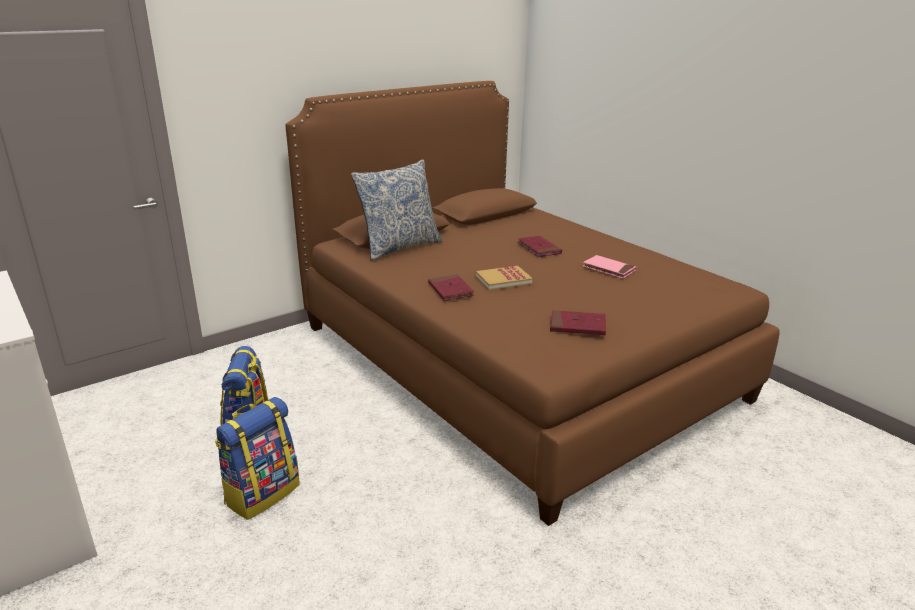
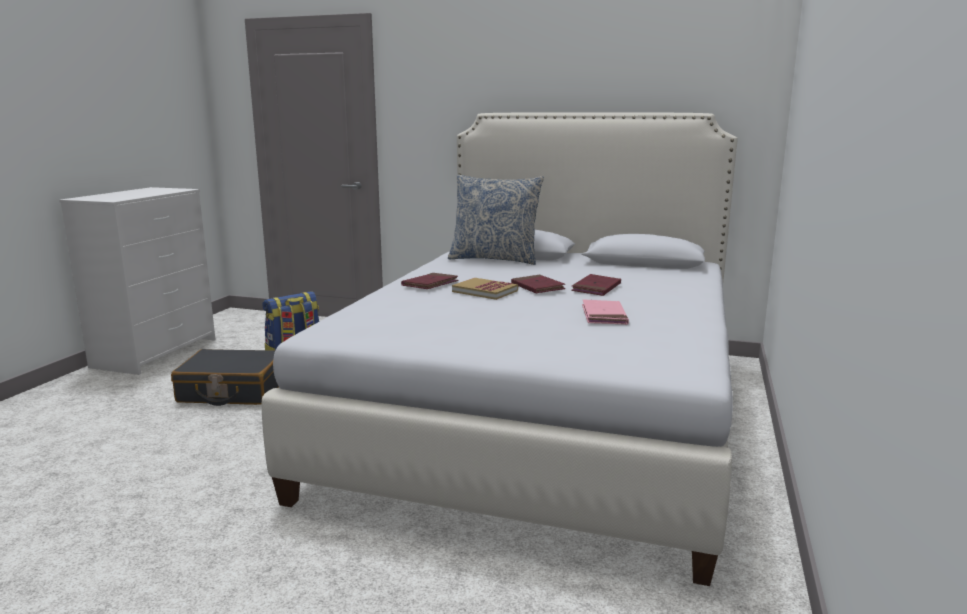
camera: 55 degrees right, 10 degrees down
(262, 493) = (232, 391): backpack -> black suitcase
(511, 361) = (542, 414): brown bed -> white bed
(577, 326) = (418, 324): red book -> red book (537, 287)

